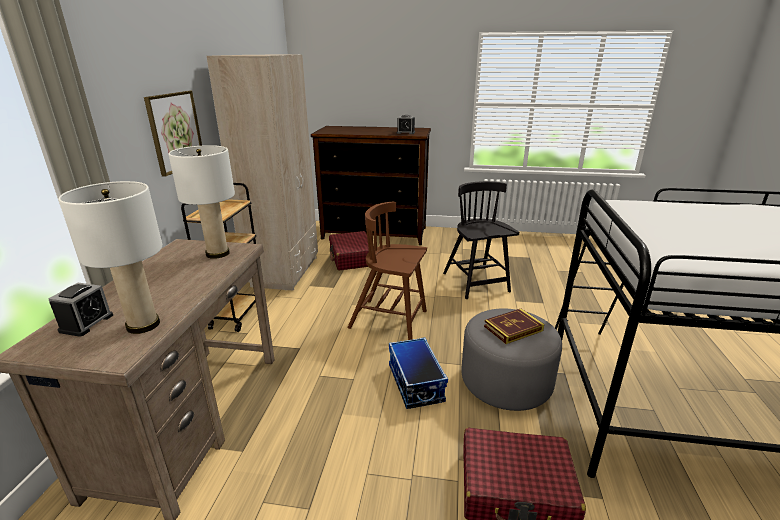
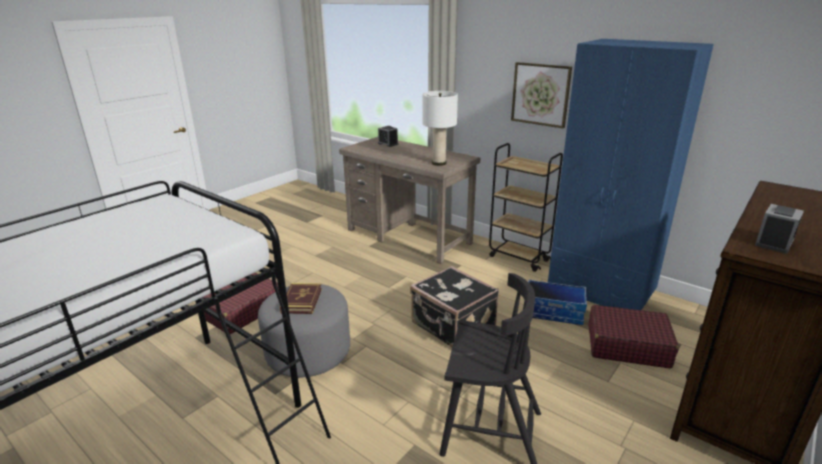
camera: 120 degrees right, 0 degrees up
(143, 325) = (372, 150): white table lamp -> none
(284, 271) = (601, 292): beige wardrobe -> blue wardrobe
(390, 319) = (452, 326): brown chair -> black suitcase
(414, 383) = (357, 309): storage box -> storage box (553, 312)

